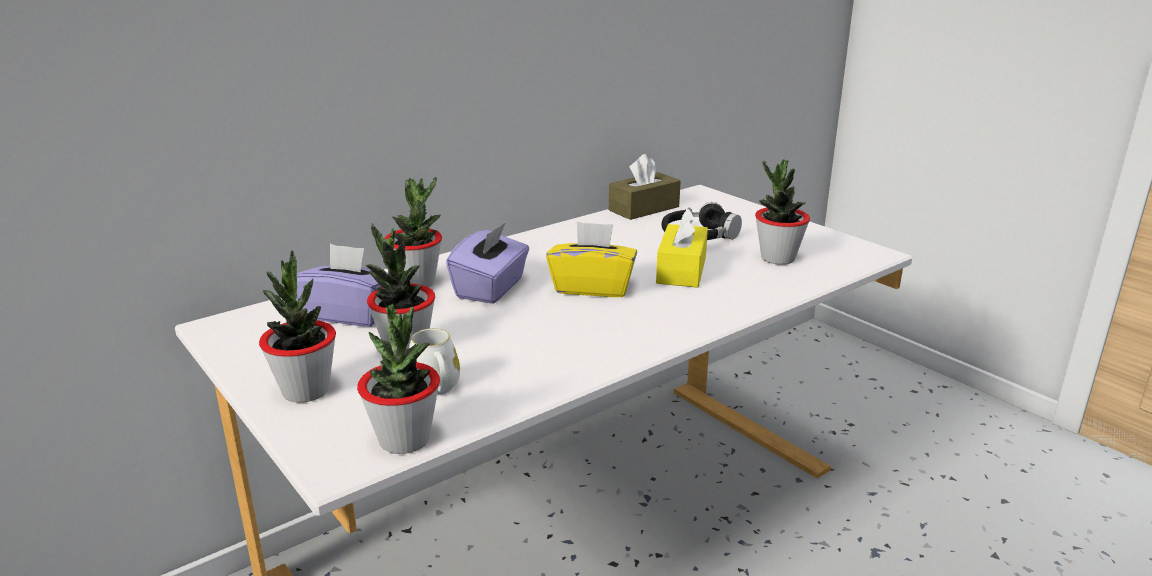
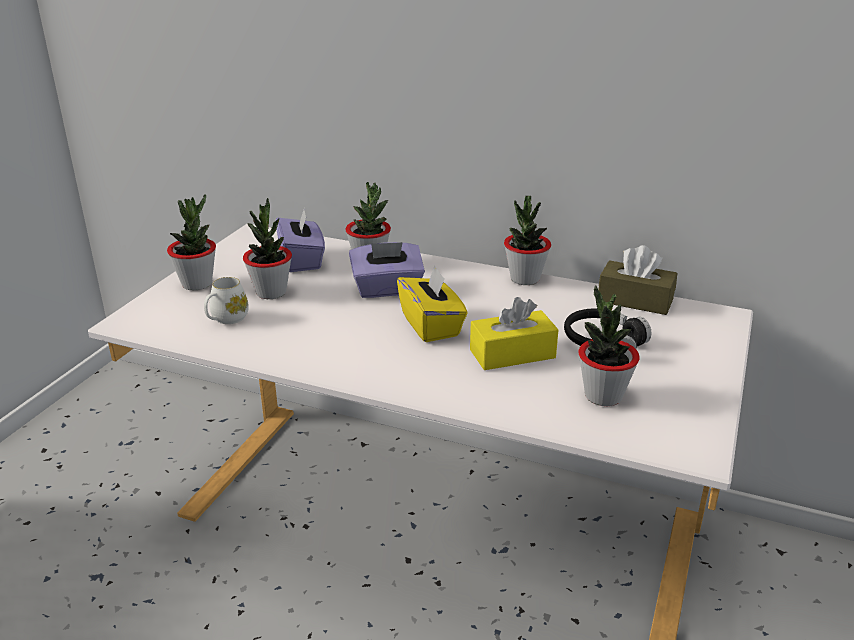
camera: 60 degrees right, 5 degrees up
(404, 440) = (160, 330): potted plant -> potted plant (525, 279)

